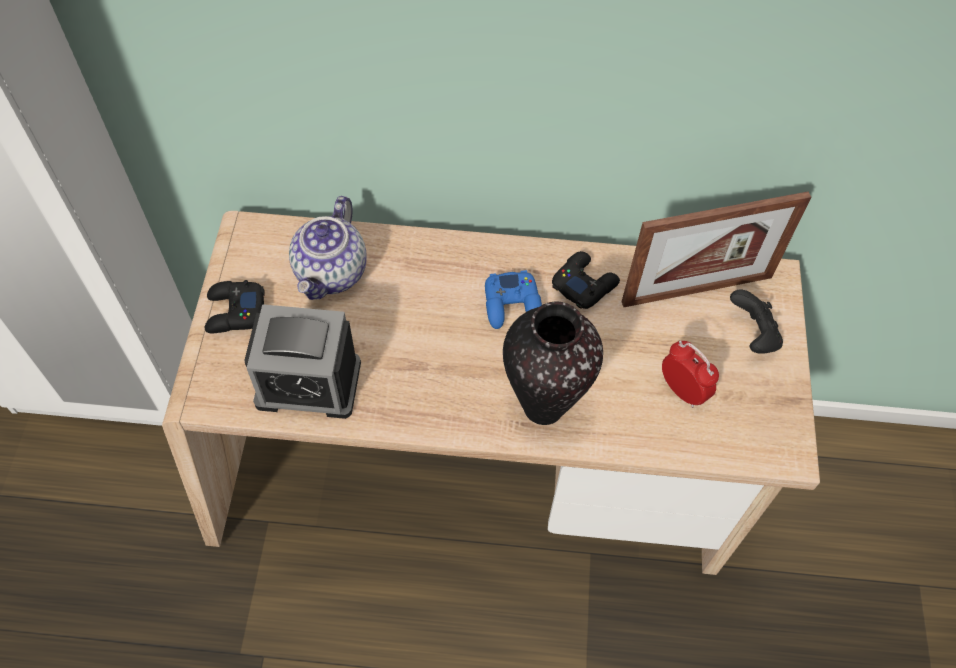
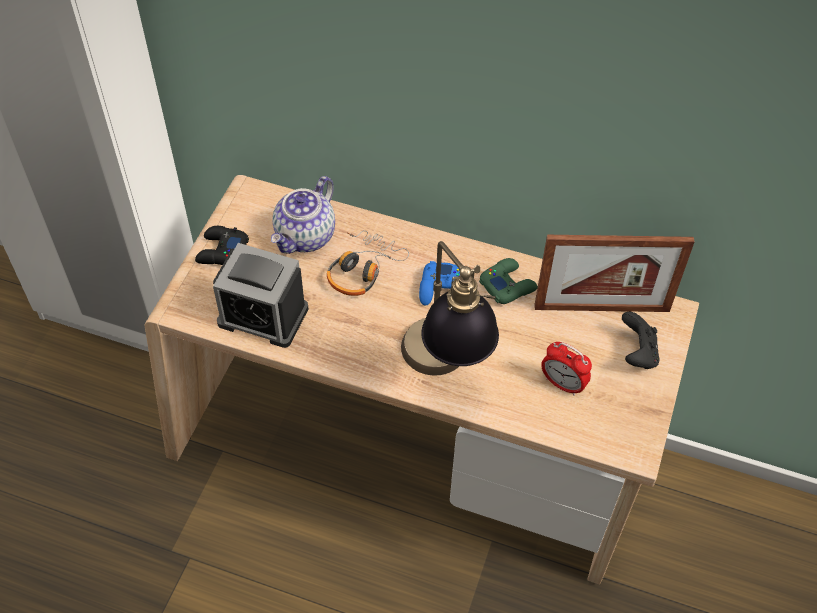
camera: 15 degrees right, 5 degrees down
(411, 299) = (362, 269): none -> headphones
(543, 405) = (444, 371): vase -> table lamp
(584, 284) = (507, 285): black game controller -> green game controller
(682, 390) = (562, 384): alarm clock -> alarm clock turned 150 degrees clockwise

